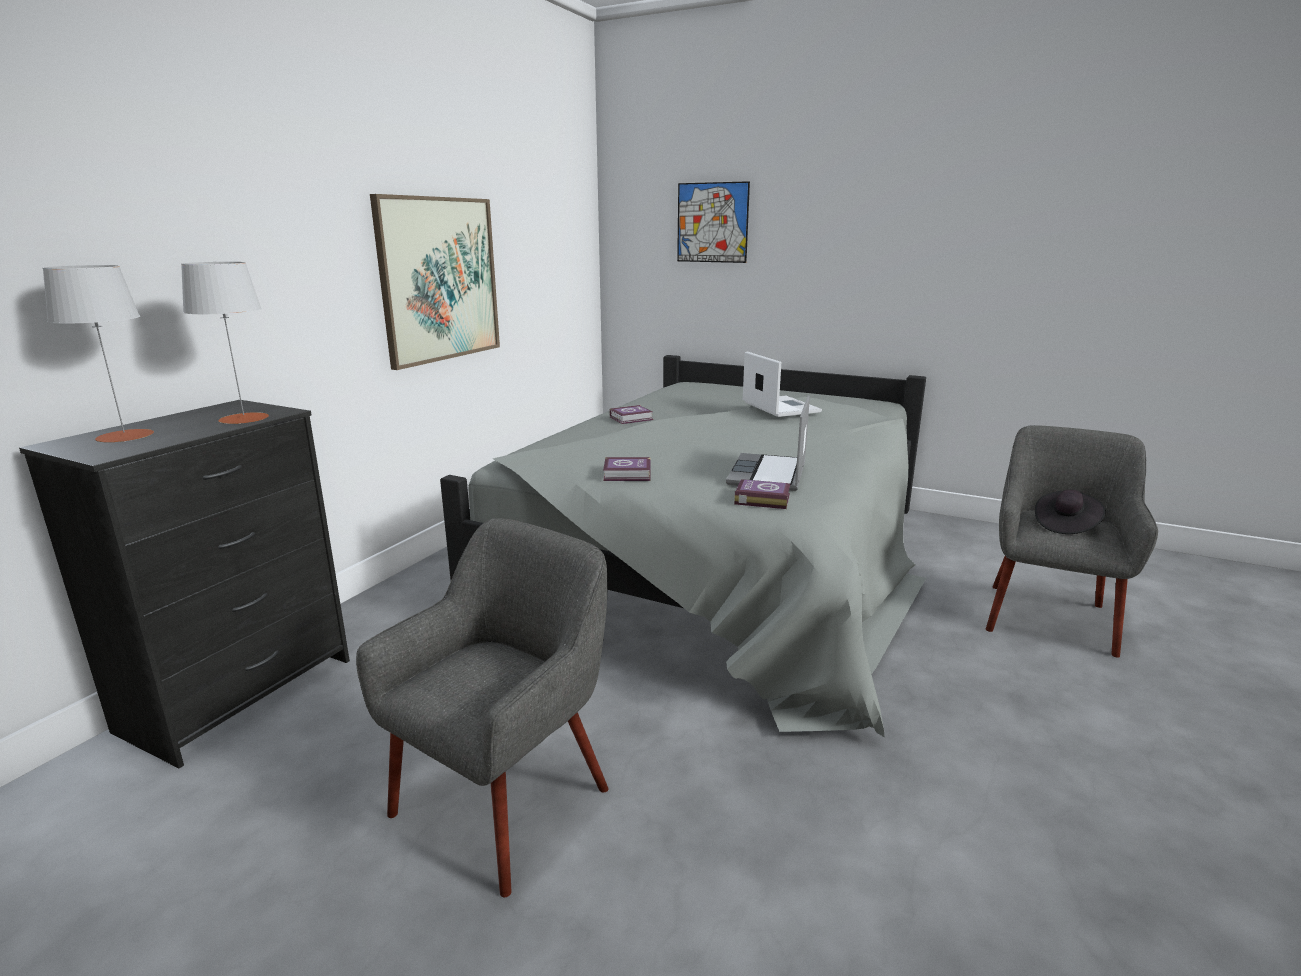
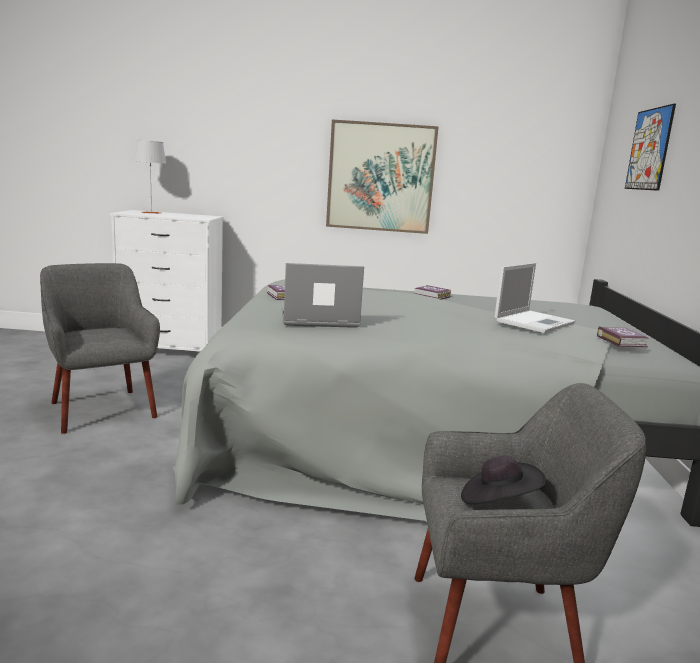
camera: 65 degrees right, 5 degrees down
(240, 694) = (170, 350): black dresser -> white dresser
(244, 418) = (187, 217): grey table lamp -> none
(505, 801) = (101, 409): grey armchair -> grey armchair turned 135 degrees counterclockwise
(761, 499) = (261, 319): book -> book (621, 341)

